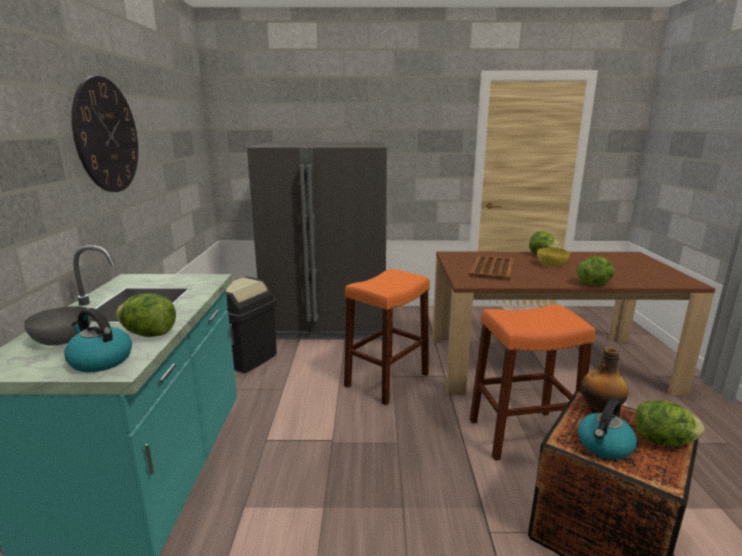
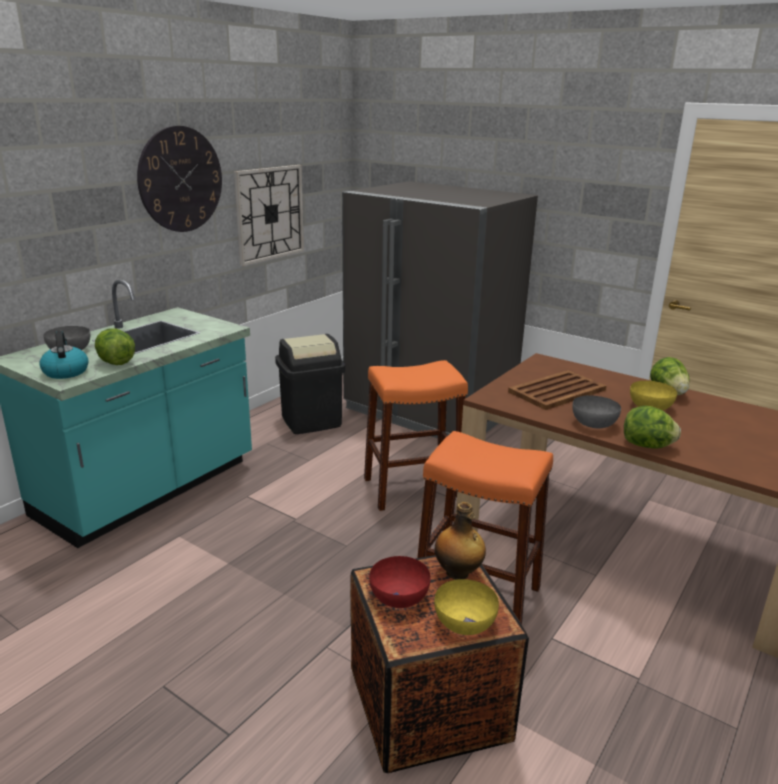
camera: 35 degrees right, 5 degrees up
(169, 174) = (270, 213): none -> wall clock
(547, 281) = (593, 423): none -> grey bowl
(604, 446) = (399, 597): kettle -> red bowl
(662, 441) = (464, 621): lettuce -> yellow bowl

